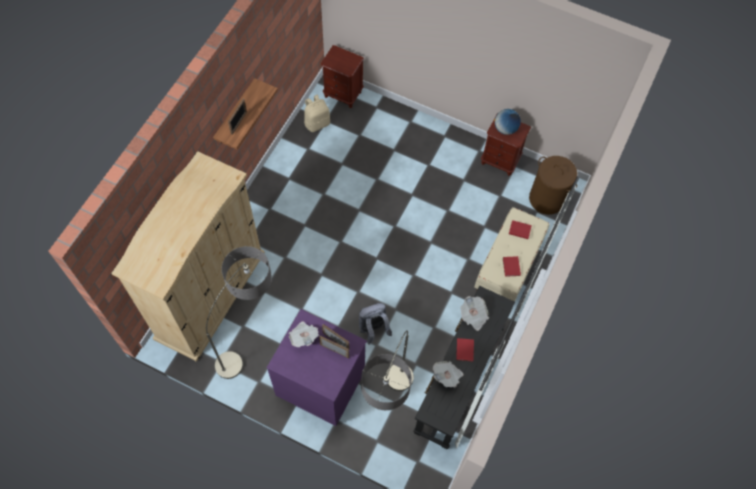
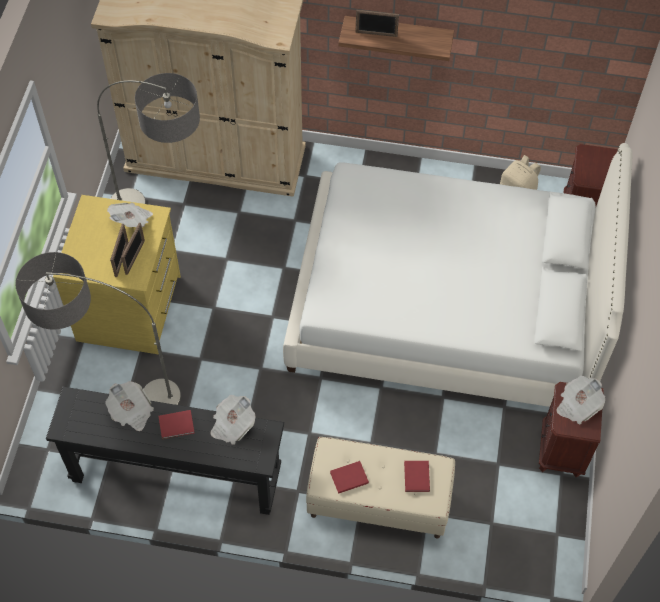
camera: 75 degrees right, 5 degrees down
(321, 382) = (131, 308): purple dresser -> yellow dresser
(373, 330) = (221, 349): grey backpack -> none
(385, 188) = (447, 307): none -> white bed
(505, 129) = (577, 405): globe -> newspaper
(547, 199) = (520, 535): brown laundry basket -> none

